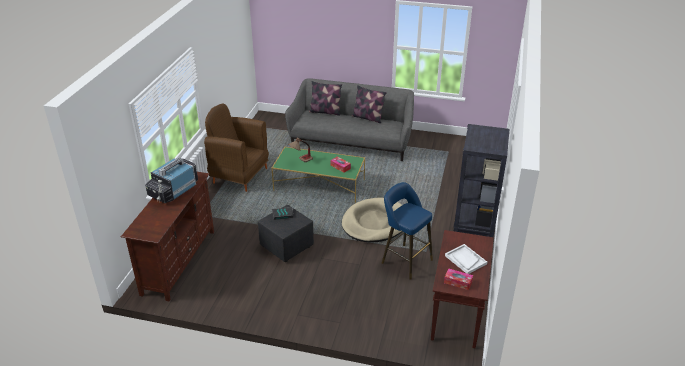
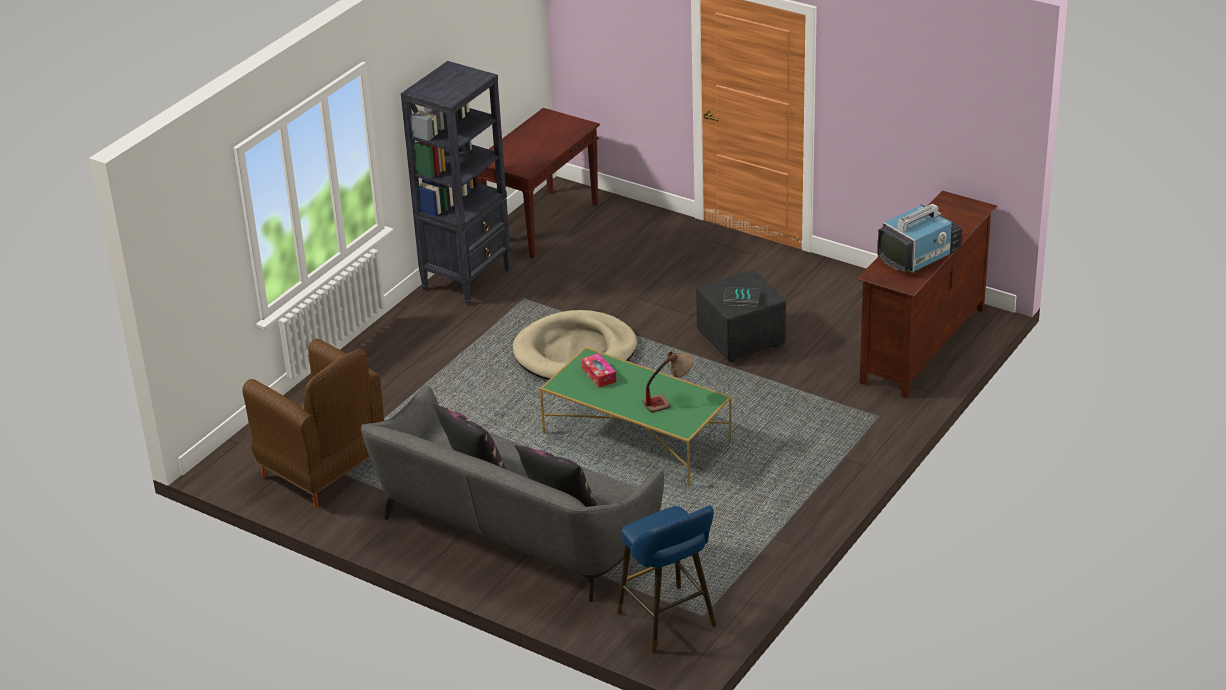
camera: 160 degrees left, 0 degrees up
(239, 175) = (791, 488): brown armchair -> brown armchair (324, 471)
(404, 260) = (565, 292): blue stool -> blue stool (670, 622)
(458, 282) = (562, 125): tissue box -> none
(465, 260) = (532, 144): white tray -> none

